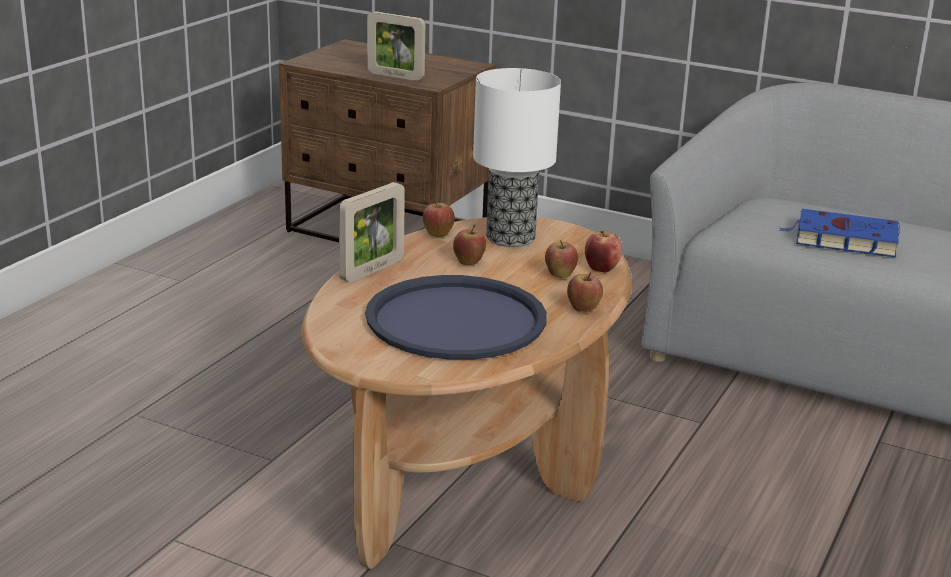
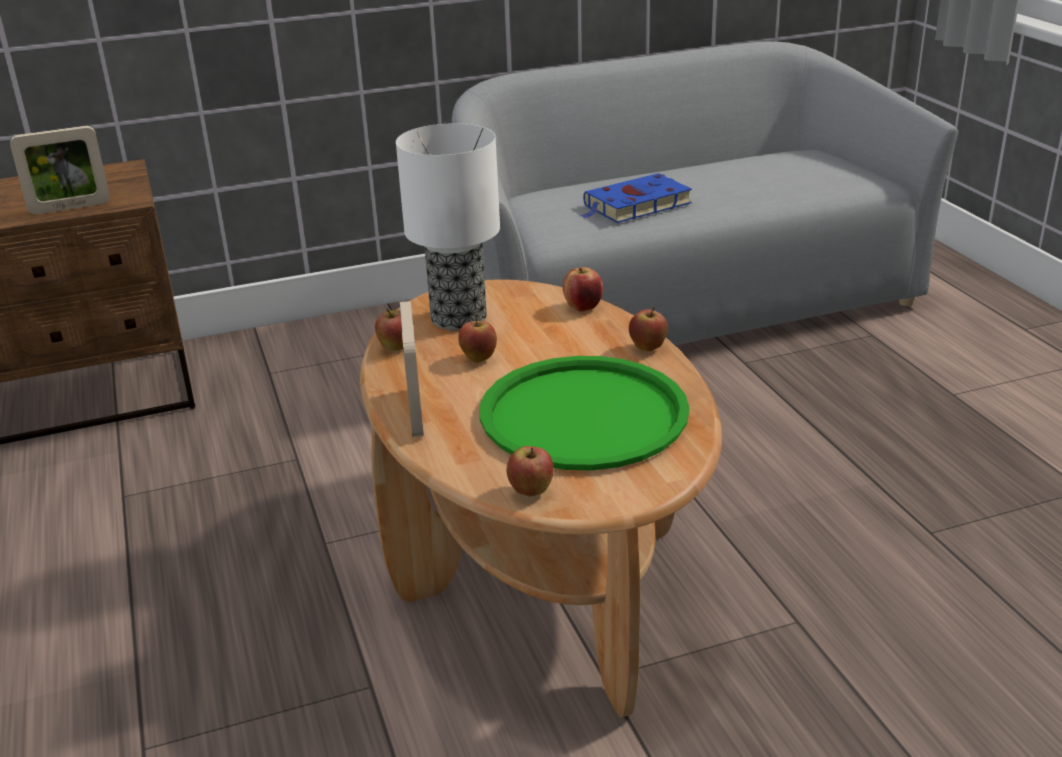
camera: 45 degrees left, 5 degrees up
(456, 320) = (584, 414): blue tray -> green tray
(560, 277) = (570, 330): apple -> apple (531, 492)

